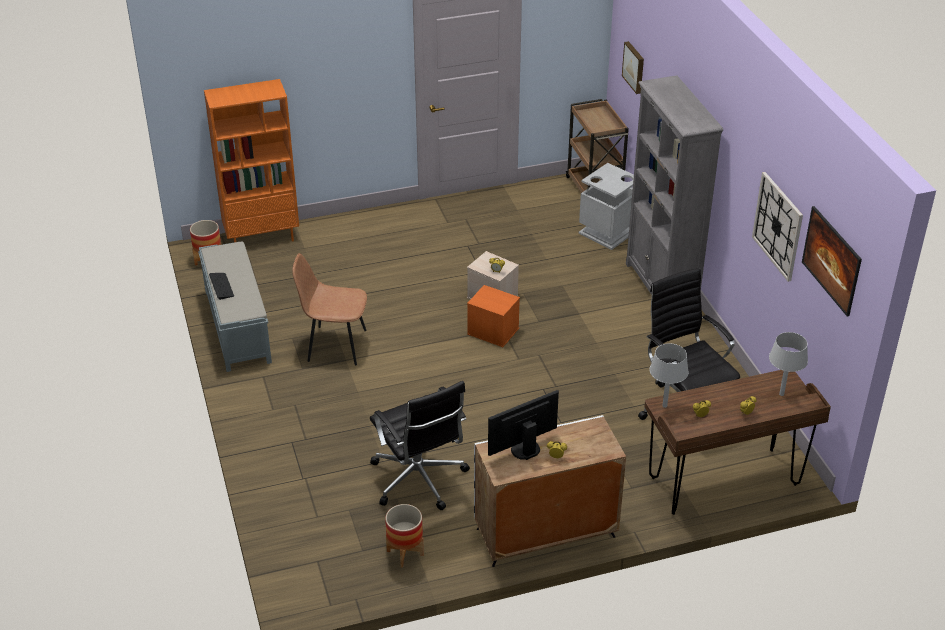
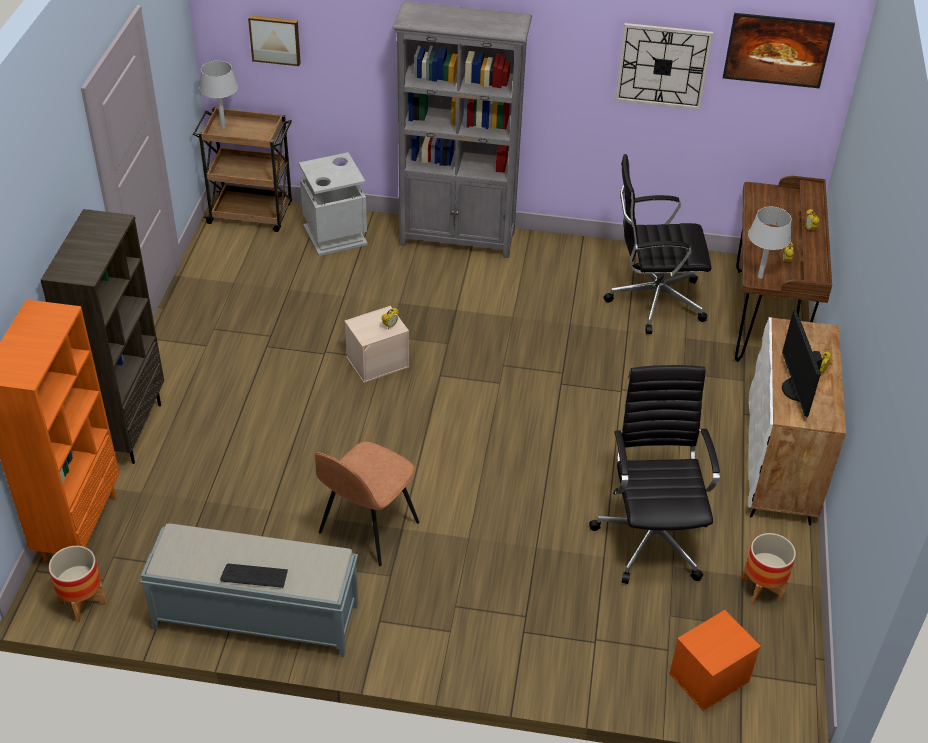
camera: 65 degrees left, 5 degrees up
(350, 223) = (127, 430): none -> brown bookcase
(419, 480) = (652, 536): black office chair -> black office chair turned 90 degrees counterclockwise
(492, 331) = (438, 385): orange storage box -> orange storage box (709, 678)
(781, 394) = (779, 202): grey table lamp -> grey table lamp (223, 127)

